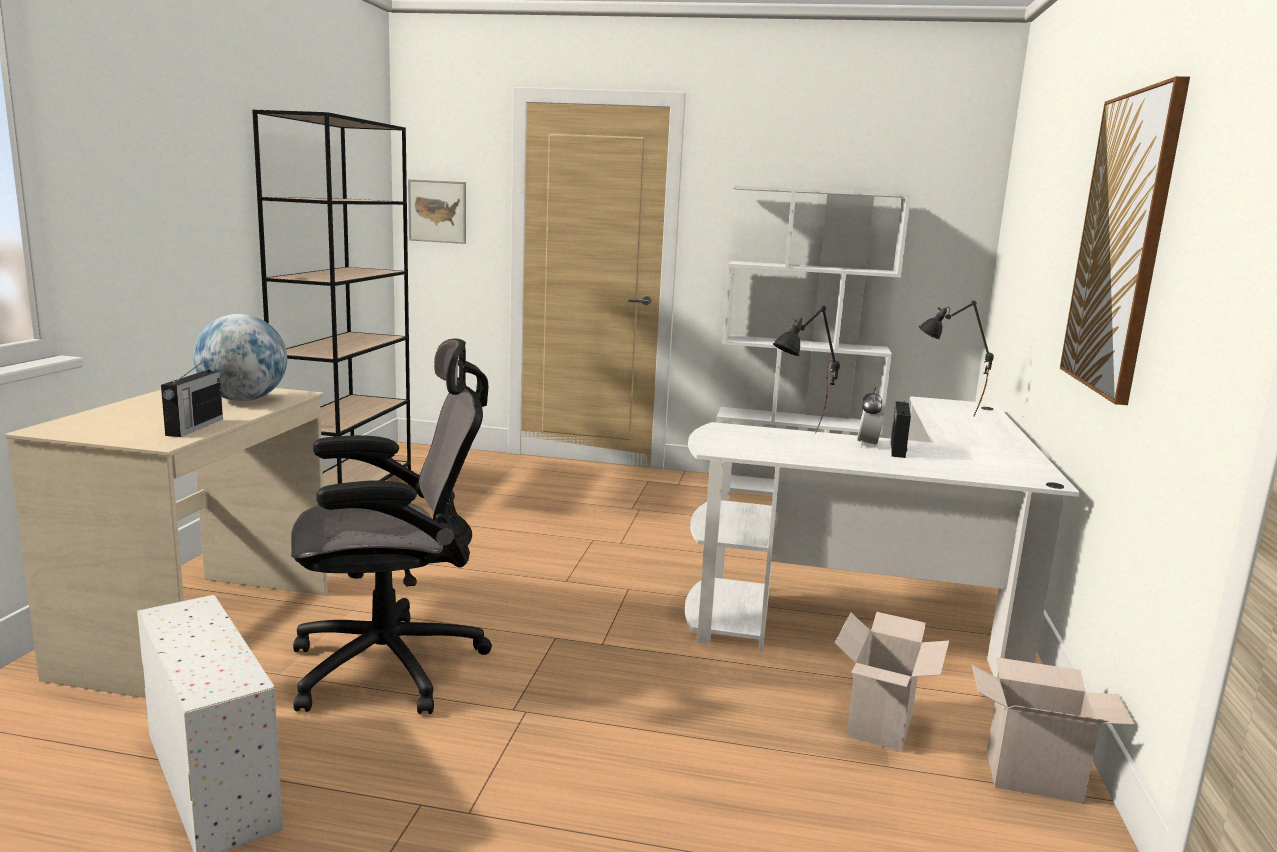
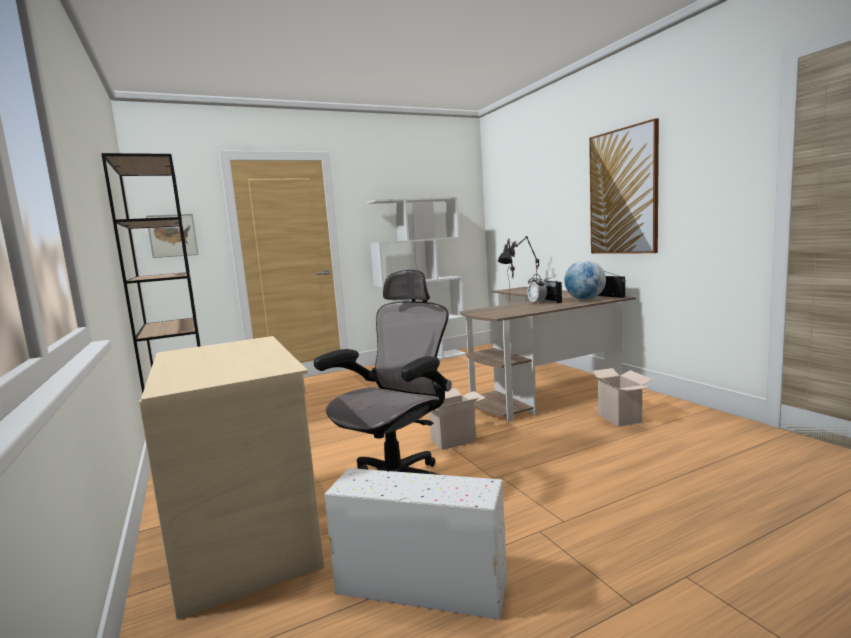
camera: 35 degrees left, 5 degrees down
(194, 427) = (270, 360): radio -> radio (610, 296)
(243, 400) = (240, 348): globe -> globe (585, 299)
(887, 610) = (545, 385): white desk -> brown desk
(1035, 776) = (684, 411): cardboard box -> cardboard box (454, 440)

